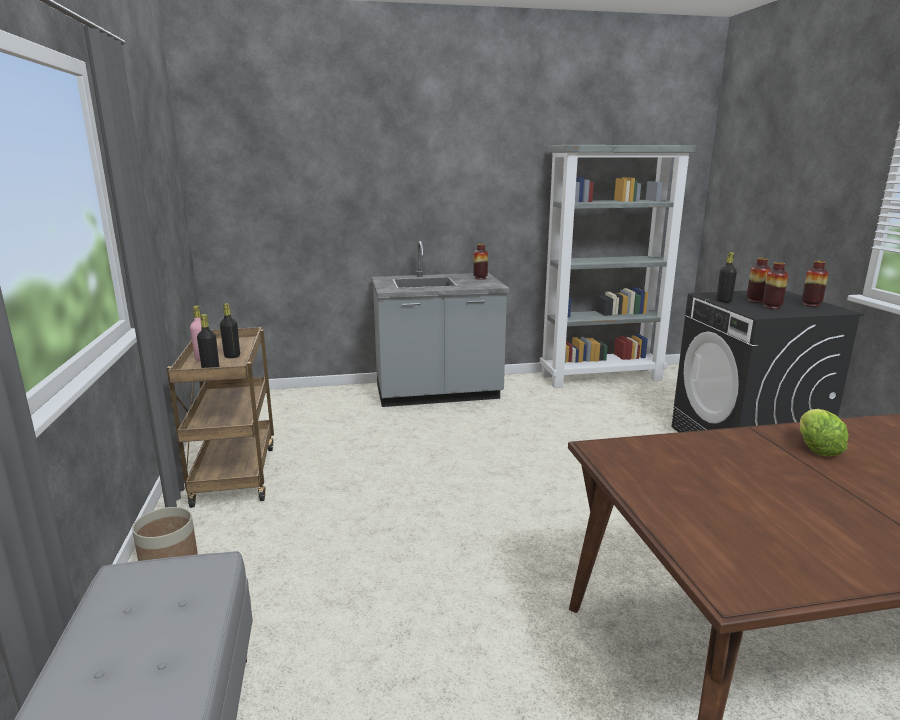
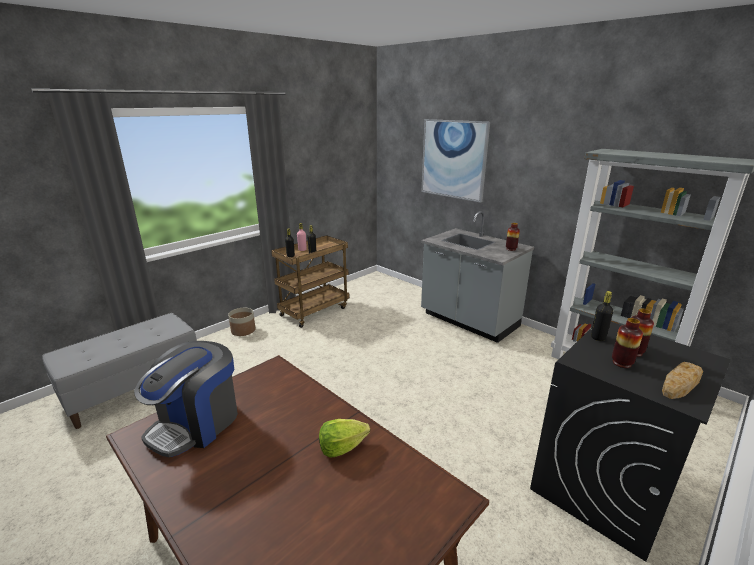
camera: 55 degrees right, 5 degrees up
(351, 177) = (453, 159): none -> picture
(727, 528) = (196, 423): none -> coffee machine
(811, 305) = (680, 384): vase -> bread

